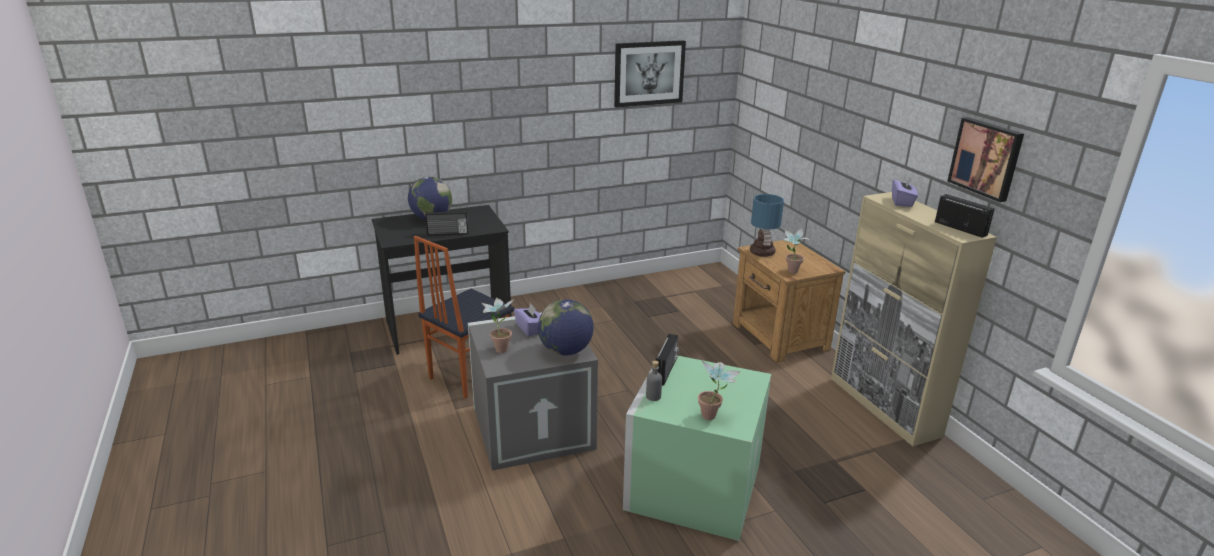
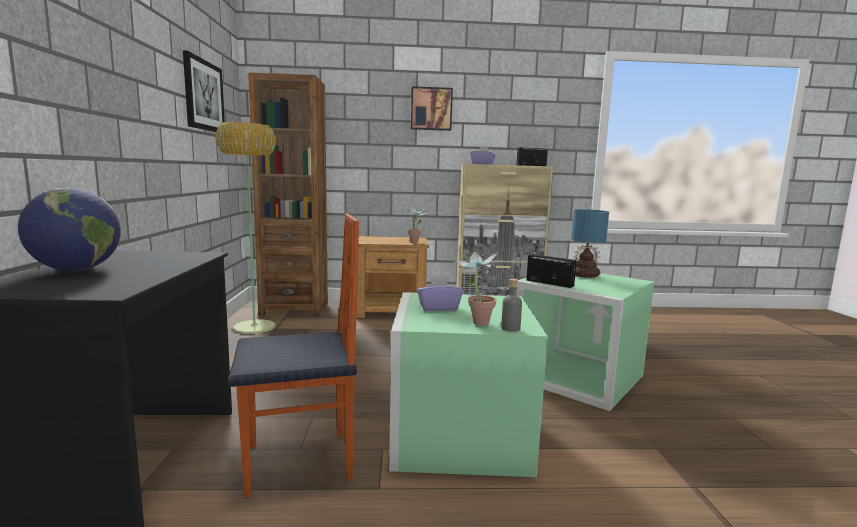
camera: 70 degrees left, 15 degrees down
(448, 233) = (168, 268): radio -> none
(468, 375) = (300, 463): chair -> chair turned 75 degrees counterclockwise
(534, 426) = (457, 433): grey storage box -> green storage box
(566, 351) = (499, 302): globe -> none
(653, 396) = (592, 290): grey bottle -> grey bottle (510, 328)
(658, 287) = (254, 327): none -> floor lamp
(713, 417) = (623, 283): potted plant -> none
(722, 288) = (294, 309): none -> brown bookcase
(763, 253) = (374, 241): table lamp -> table lamp (585, 275)
(986, 158) = (525, 124): picture -> picture (431, 109)

